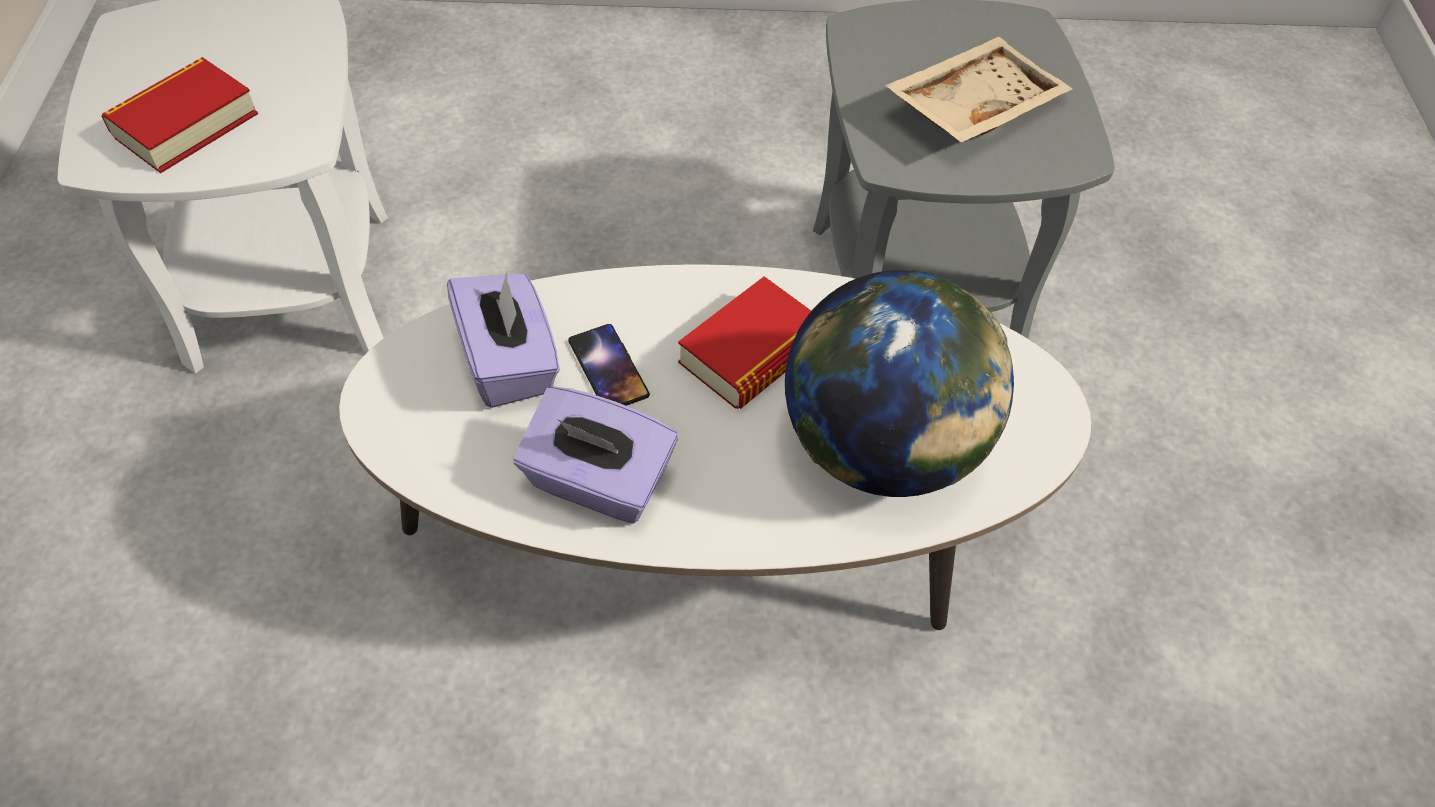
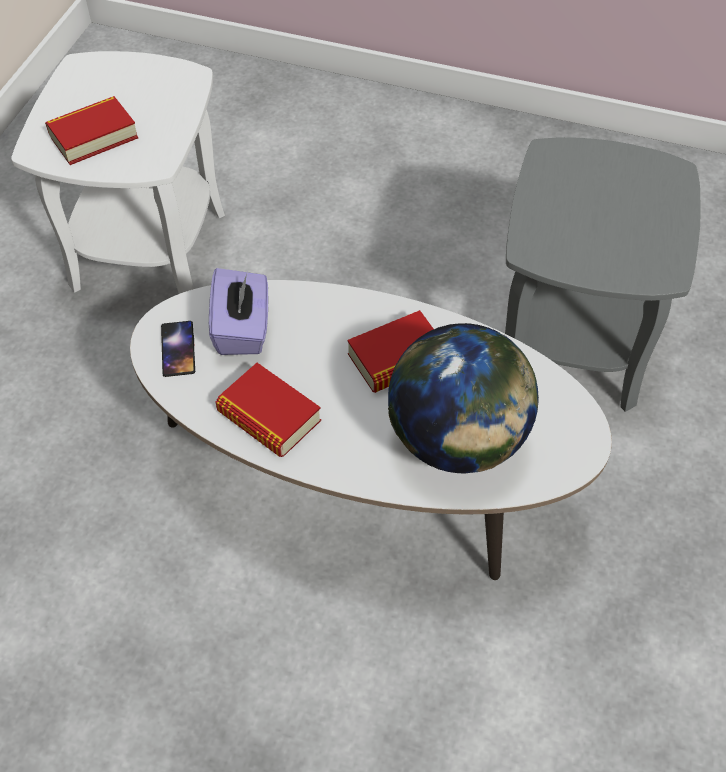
camera: 20 degrees right, 0 degrees up
(598, 482) = (269, 416): purple tissue box -> book
(608, 368) = (302, 347): phone -> phone (178, 349)
(972, 106) = (606, 224): beige tray -> none

